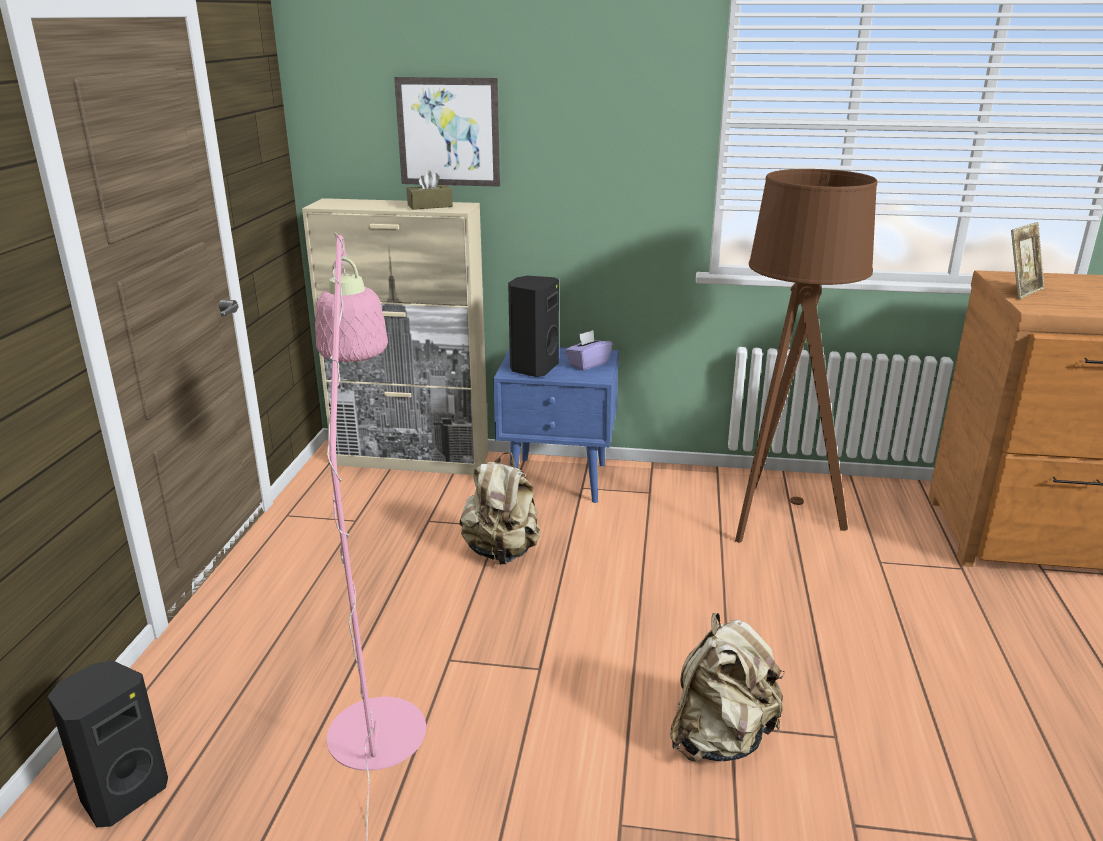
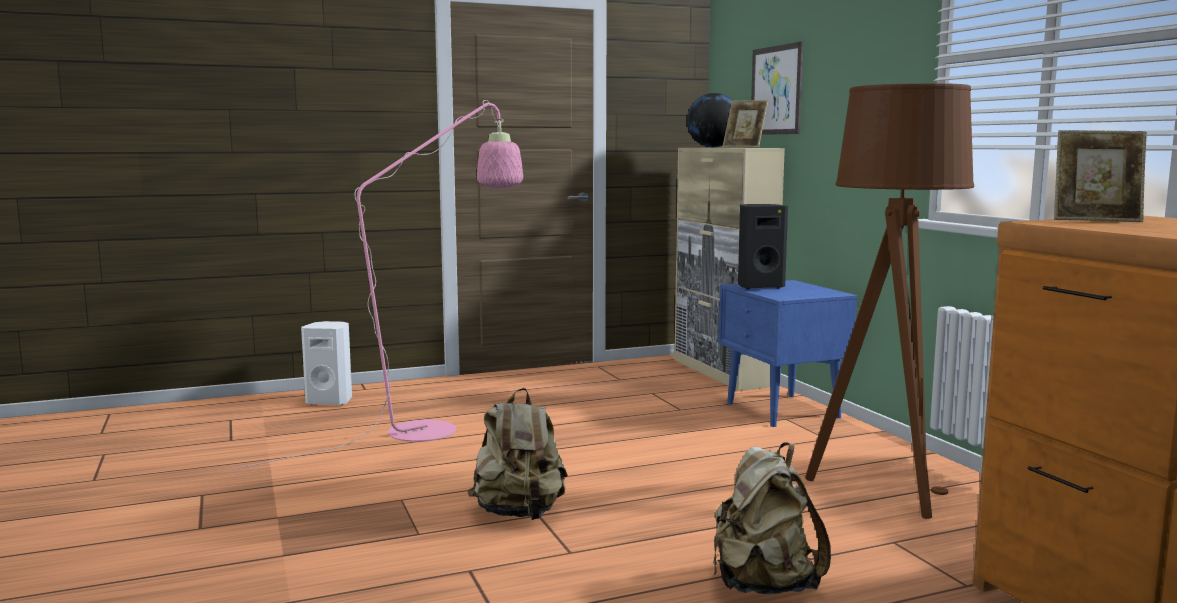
camera: 60 degrees right, 15 degrees down
(122, 793) = (330, 401): black speaker -> white speaker
(362, 205) = (712, 147): none -> globe
(430, 206) = (744, 147): brown tissue box -> picture frame
(502, 552) = (649, 417): beige backpack -> beige backpack (763, 585)
(588, 364) = (804, 293): purple tissue box -> none

